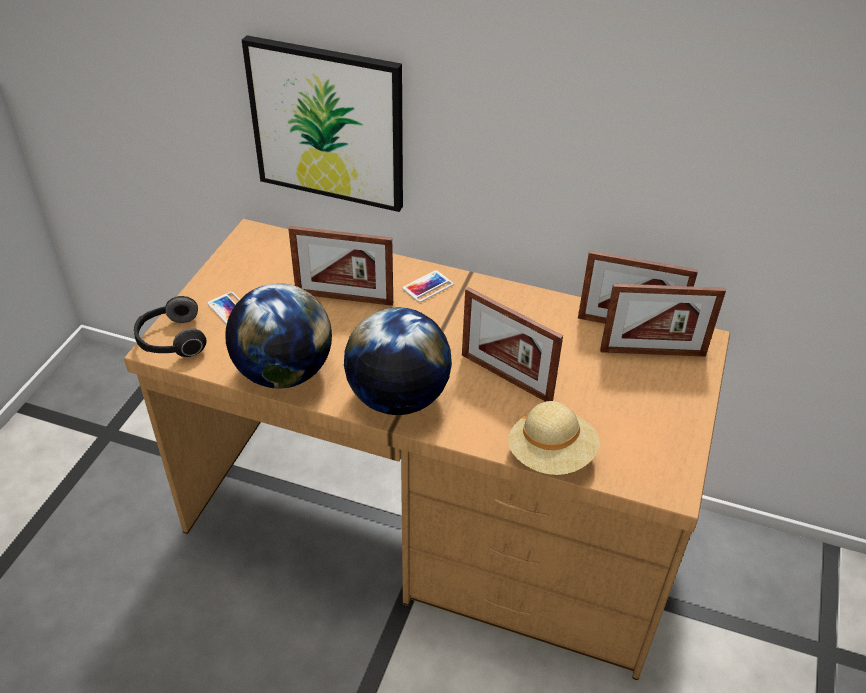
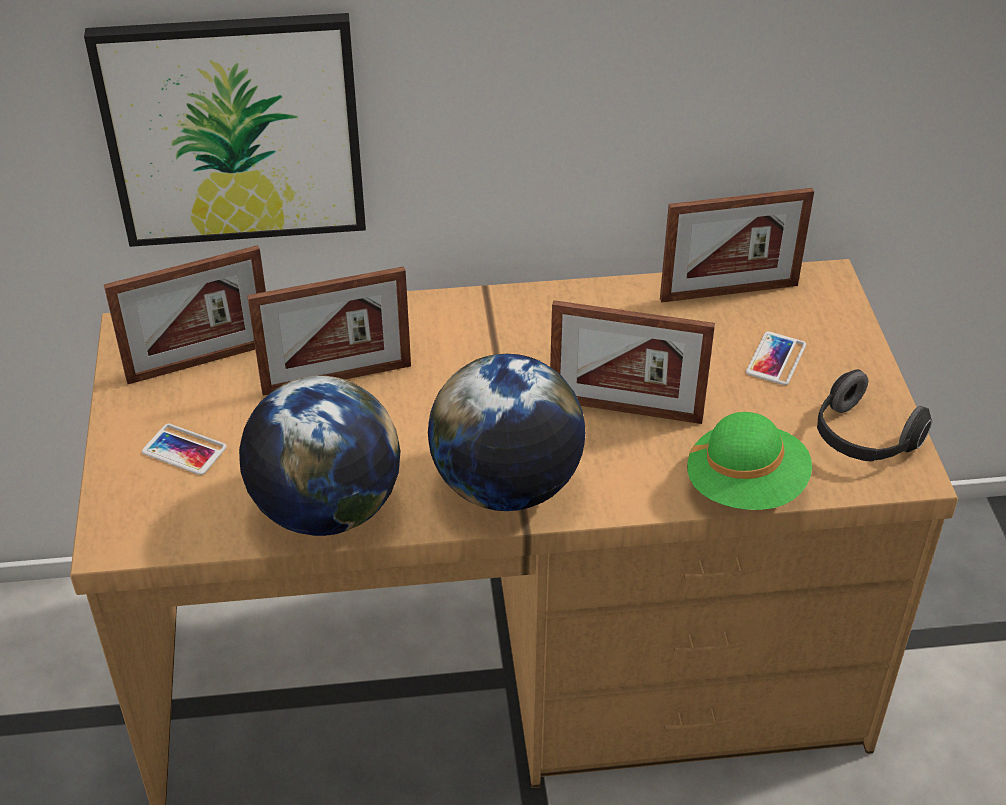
camera: 25 degrees left, 0 degrees up
(171, 341) = (127, 525): headphones -> headphones (862, 439)
(428, 287) = (441, 325): phone -> phone (776, 359)
(551, 455) = (746, 486): beige hat -> green hat
(652, 352) = (779, 315): picture frame -> picture frame (200, 362)

